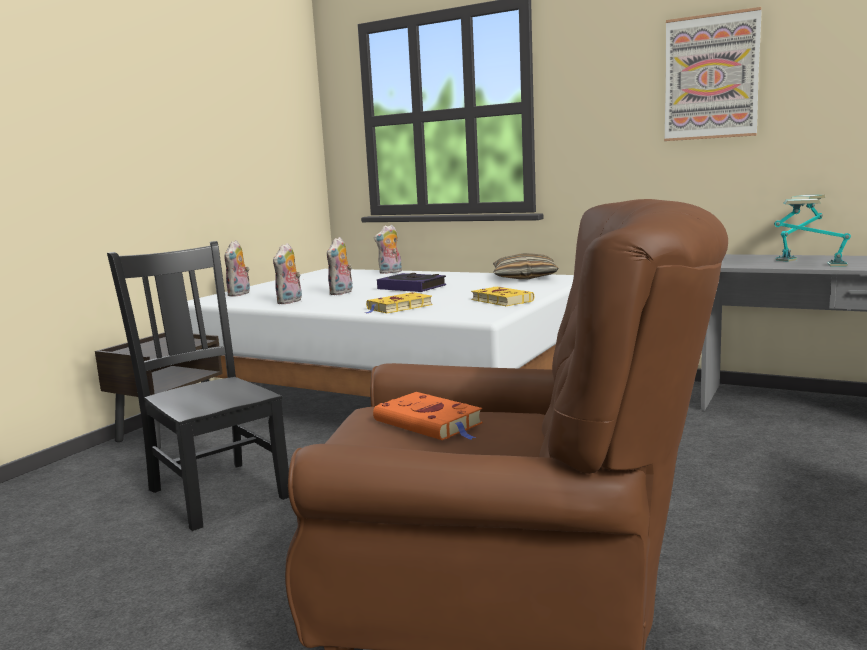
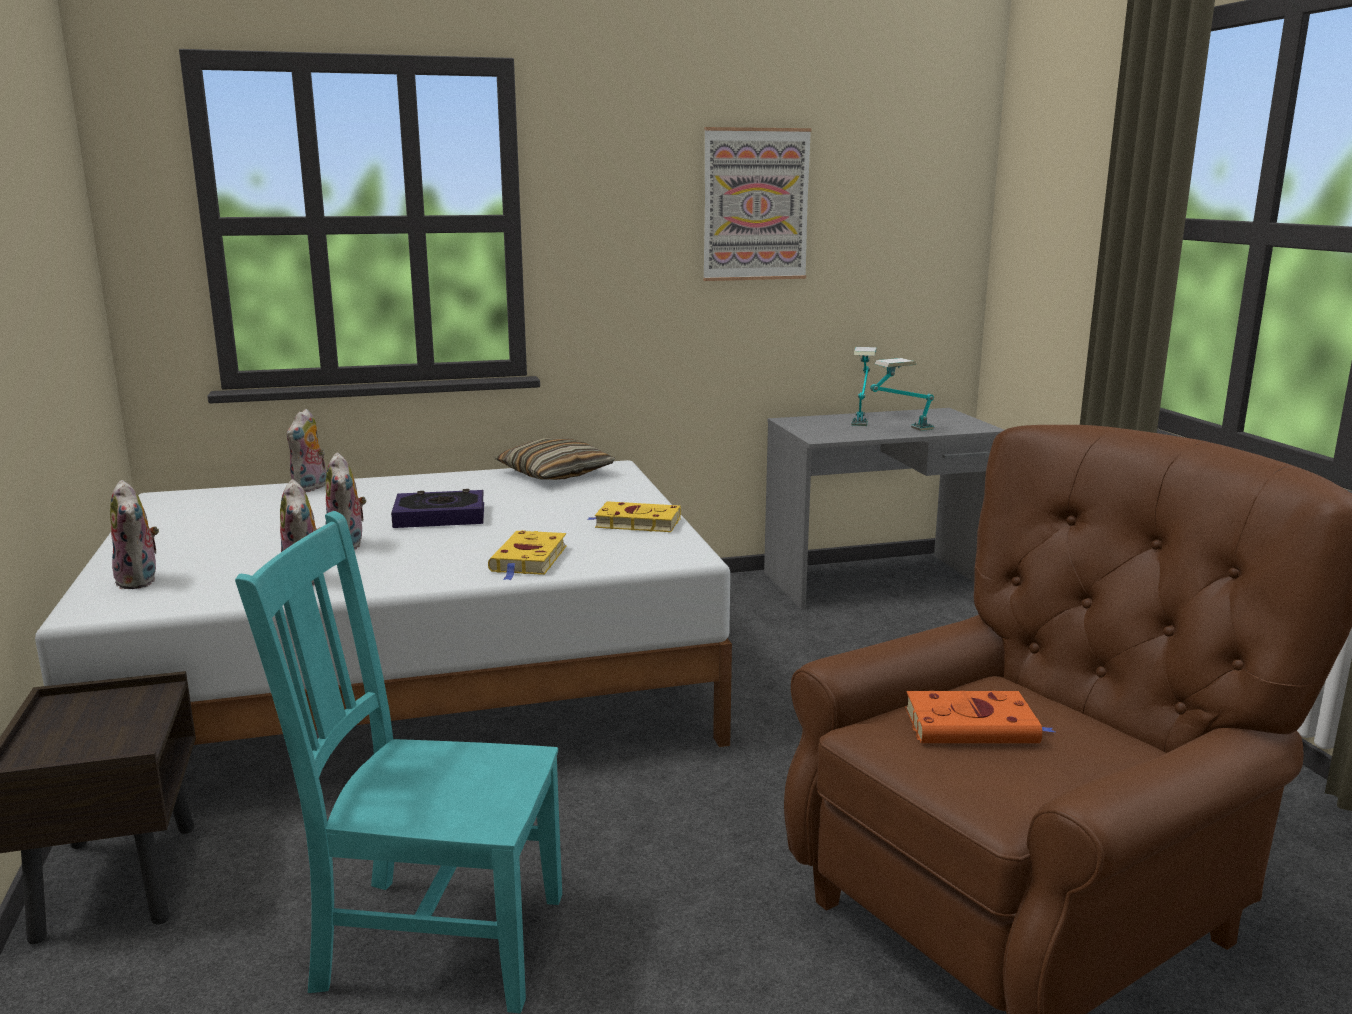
camera: 45 degrees left, 5 degrees up
(217, 491) = (433, 939): black chair -> turquoise chair

